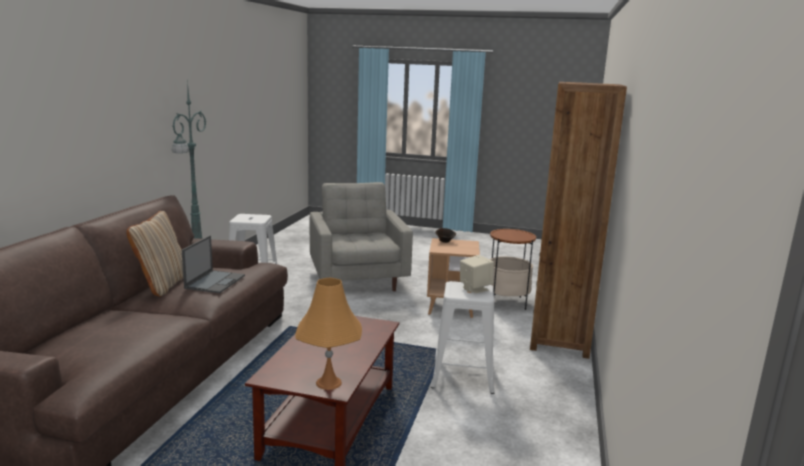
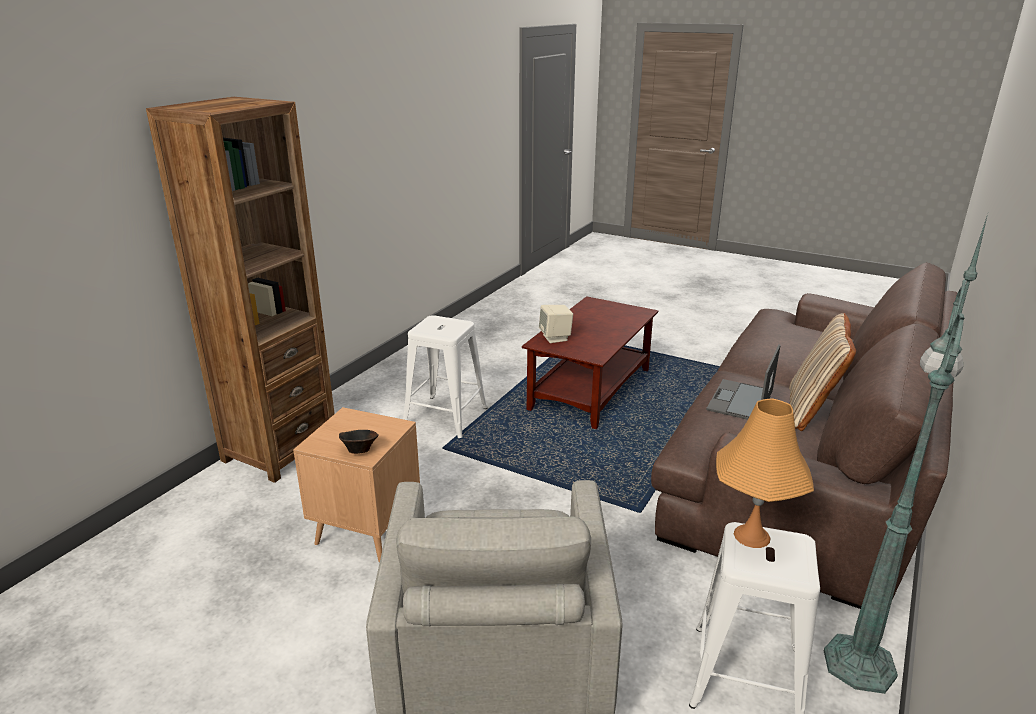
camera: 165 degrees left, 10 degrees up
(328, 382) = (597, 305): orange table lamp -> orange table lamp (752, 536)
(475, 288) = (433, 327): beige speaker -> beige speaker (555, 337)
(506, 302) = (257, 535): side table -> none

